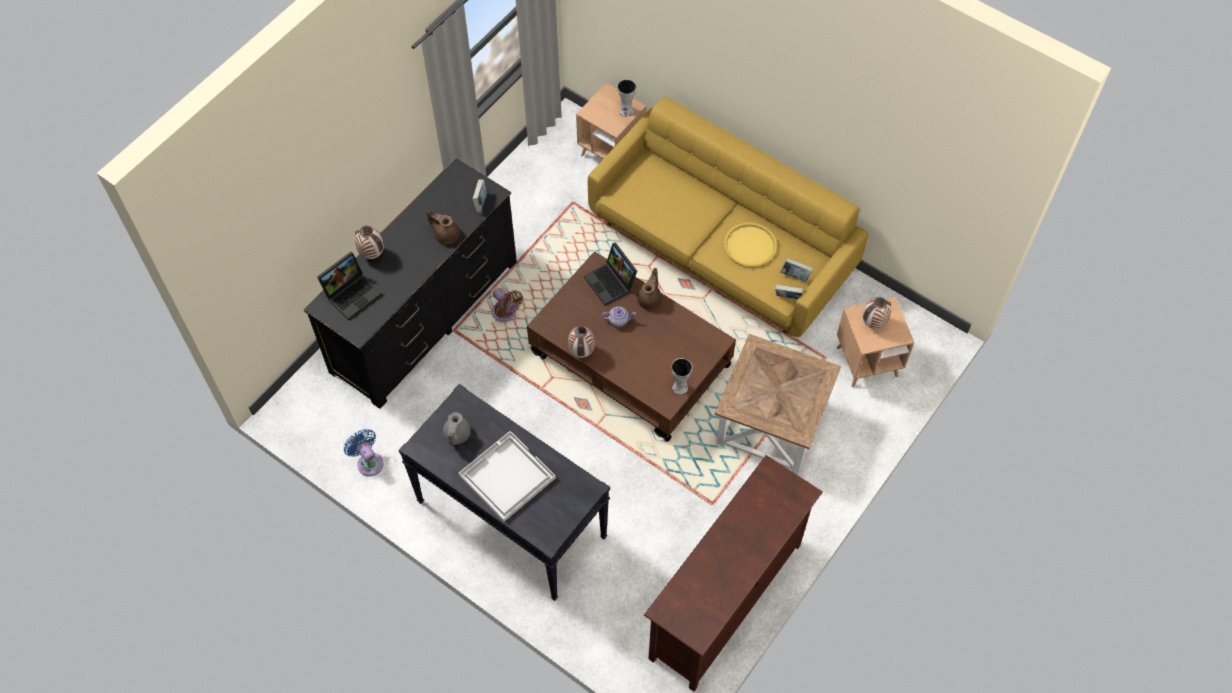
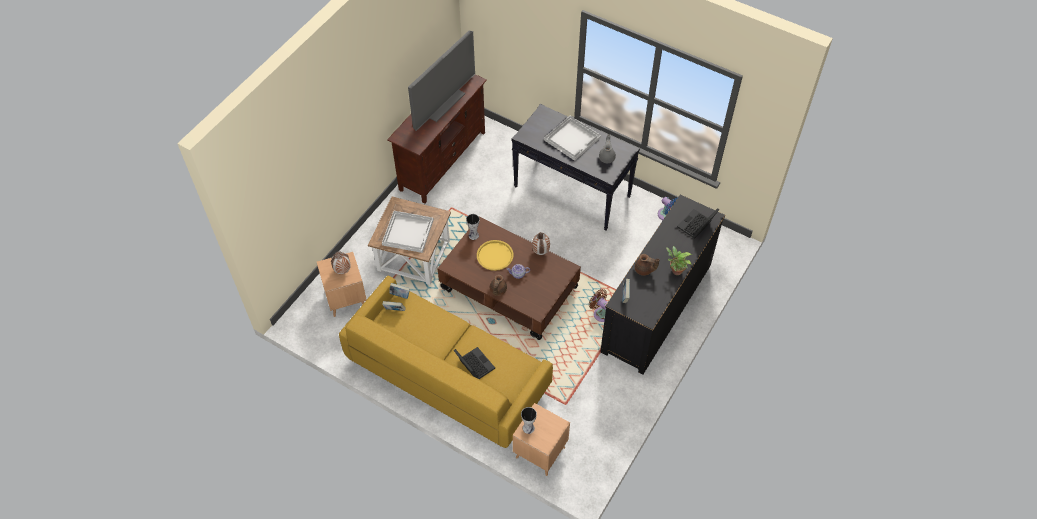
camera: 175 degrees right, 5 degrees down
(372, 254) = (691, 252): vase -> none
(403, 231) = (675, 270): none -> potted plant
(612, 283) = (525, 300): laptop -> laptop (473, 365)
(727, 564) = (442, 102): none -> television
(750, 245) = (426, 330): yellow tray -> yellow tray (495, 256)
(780, 381) = (408, 232): none -> white tray

